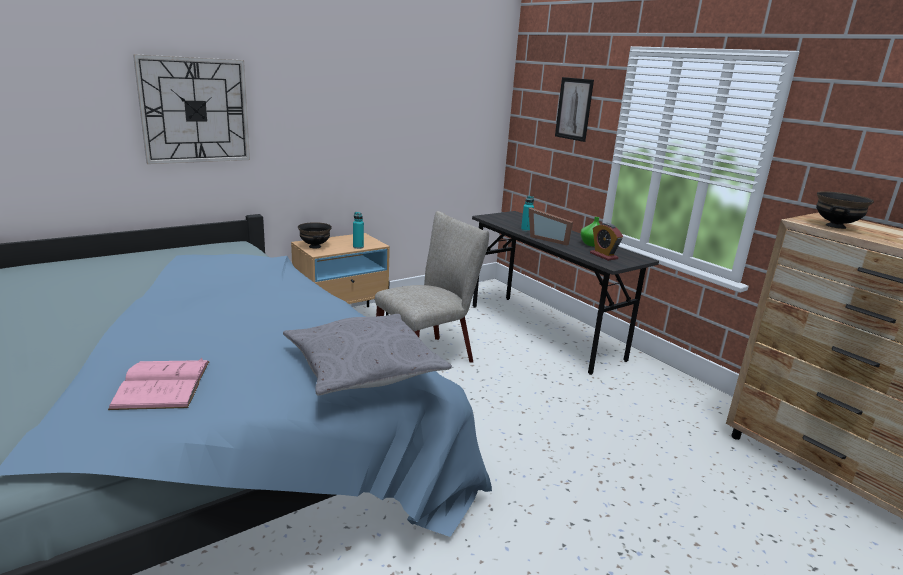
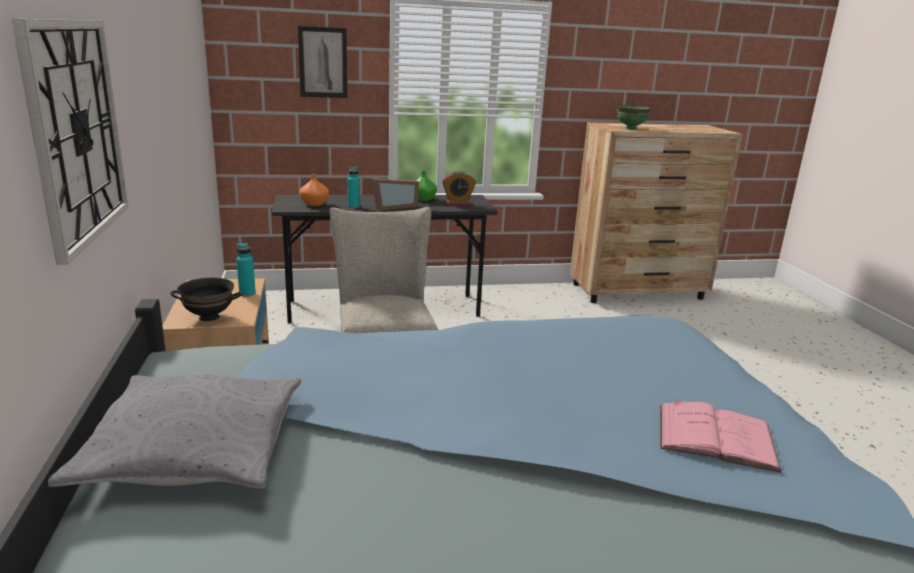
camera: 65 degrees left, 0 degrees up
(363, 367) = (673, 336): grey pillow -> grey pillow (193, 450)
(510, 221) = (314, 204): none -> orange vase
(836, 226) = (631, 128): black bowl -> green bowl

